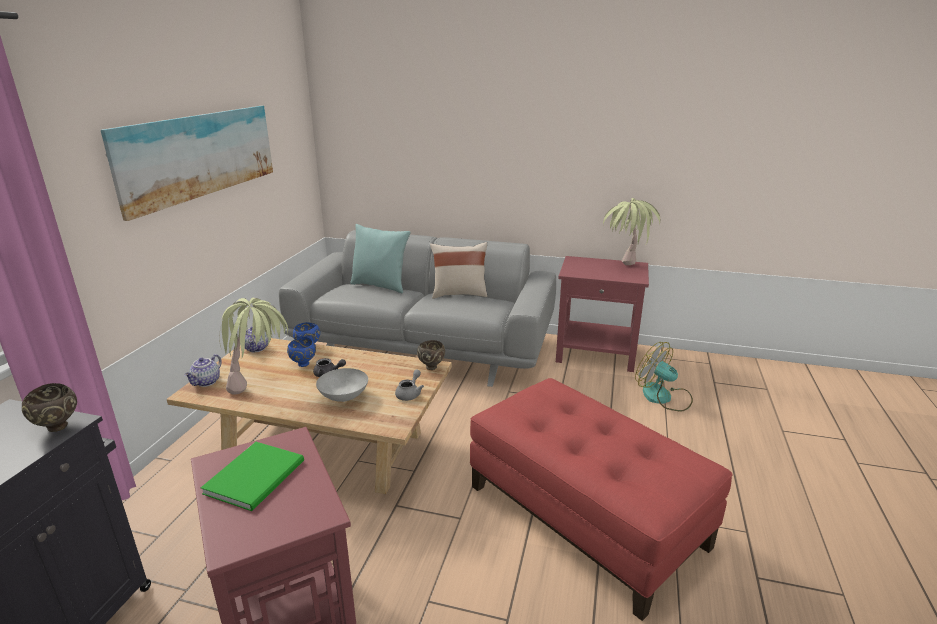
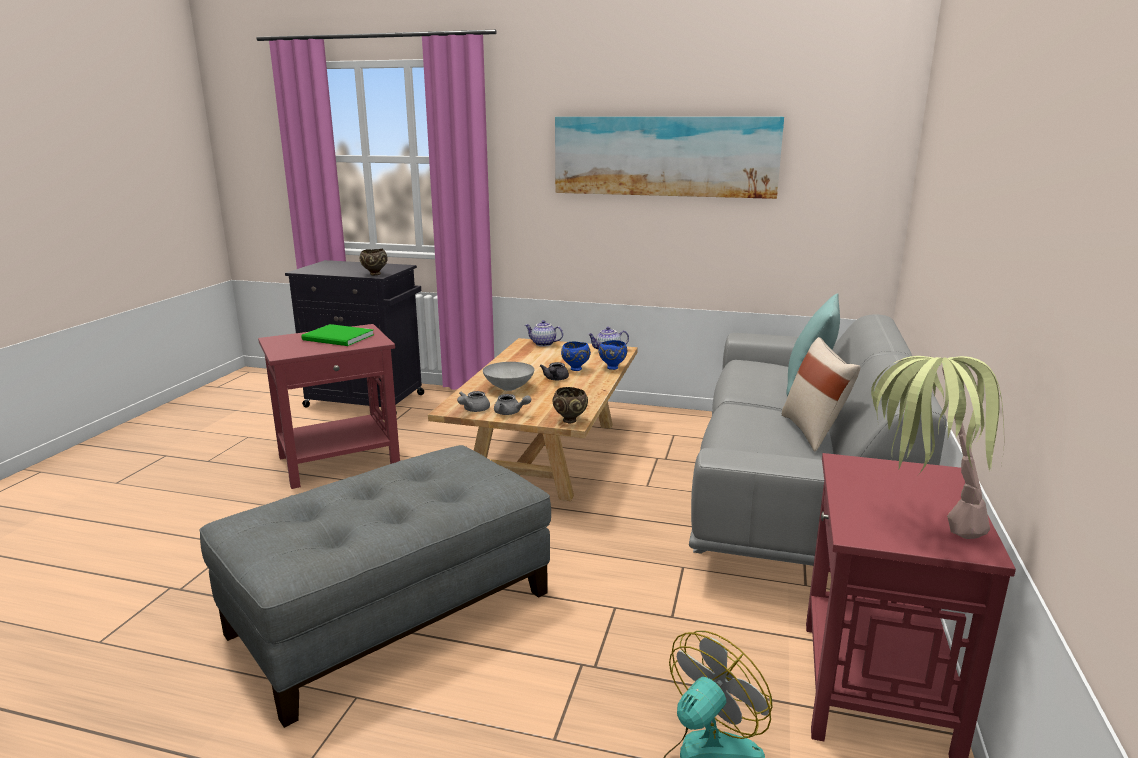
camera: 90 degrees right, 5 degrees down
(261, 387) = (533, 360): potted plant -> none
(399, 413) = (473, 410): none -> grey teapot
(586, 515) = (392, 614): red ottoman -> grey ottoman

